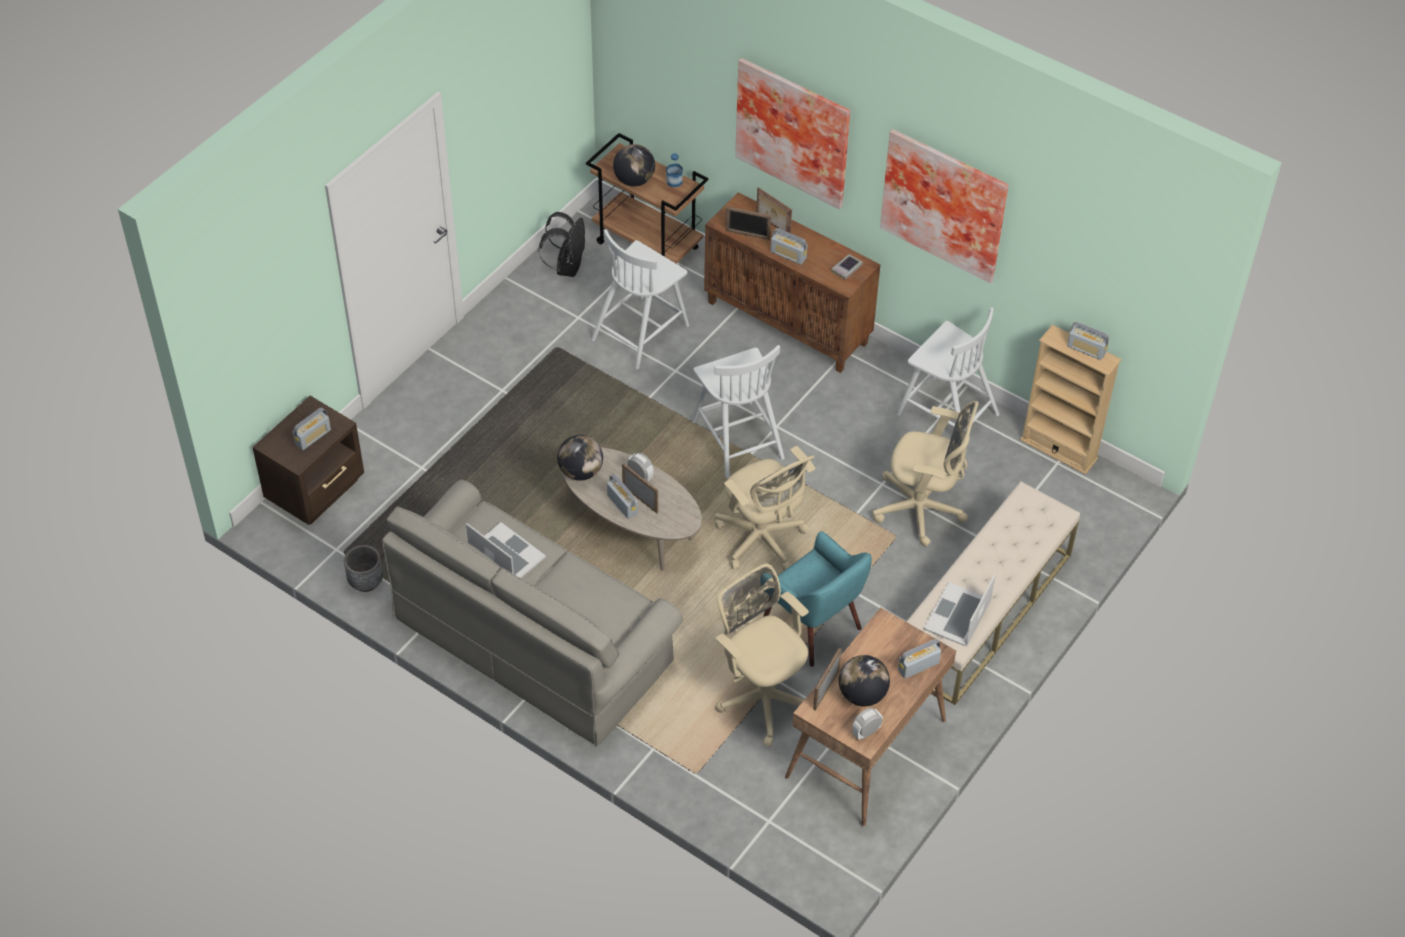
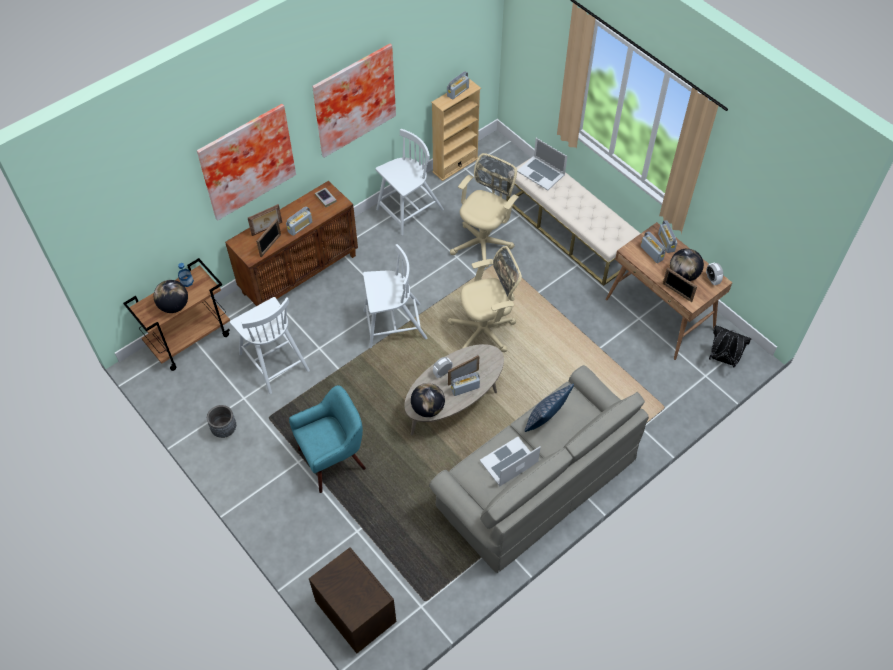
camera: 75 degrees left, 5 degrees up
(313, 437) = (356, 582): radio -> radio (651, 253)
(365, 582) = (458, 589): grey planter -> grey planter (224, 429)
(567, 267) = (189, 395): black backpack -> black backpack (722, 359)
(583, 584) = (546, 419): none -> pillow
(762, 696) = (610, 358): beige office chair -> none
(813, 626) = (561, 319): turquoise armchair -> turquoise armchair (333, 459)
(958, 615) = (607, 226): laptop -> laptop (541, 173)

